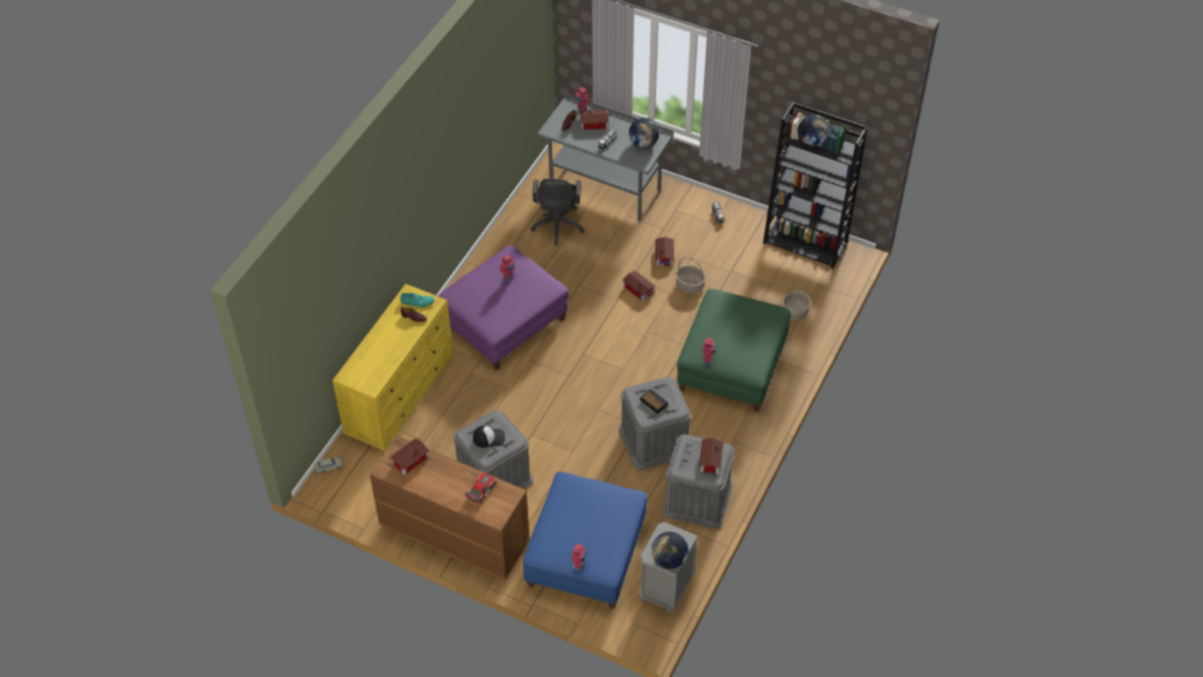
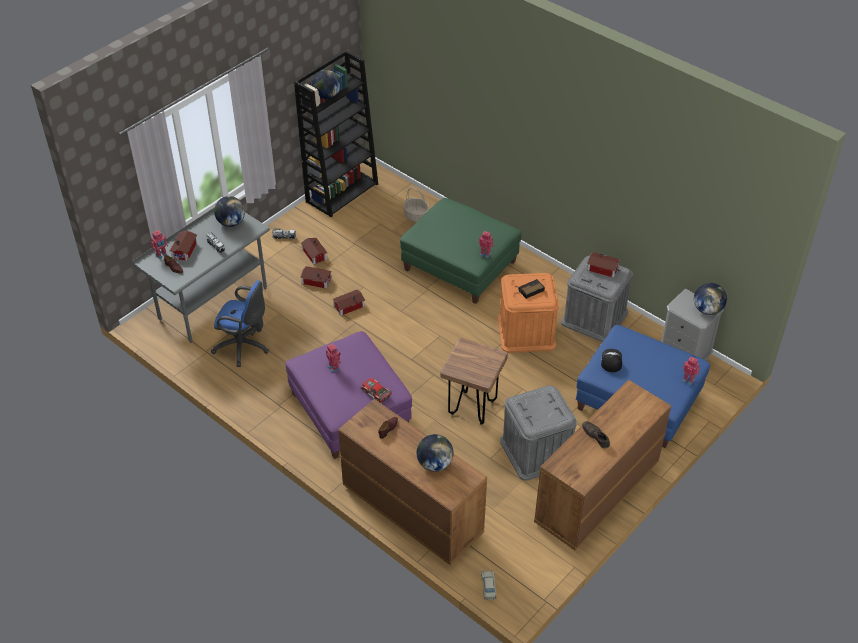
camera: 75 degrees left, 5 degrees down
(381, 358) = (434, 464): none -> globe
(400, 394) = (411, 509): yellow dresser -> brown dresser
(409, 460) = (574, 460): toy house -> toy house (314, 255)
(417, 302) = (368, 422): turquoise shoe -> none
(443, 473) = (595, 436): none -> brown shoe
(480, 490) = (621, 412): toy car -> toy car (375, 393)
(489, 438) = (541, 410): cap -> cap (611, 361)
(534, 415) = (472, 407): none -> brown stool
(557, 227) = (244, 347): black office chair -> blue office chair
(654, 440) = (526, 331): grey storage box -> orange storage box
(690, 285) = (359, 272): basket -> none

